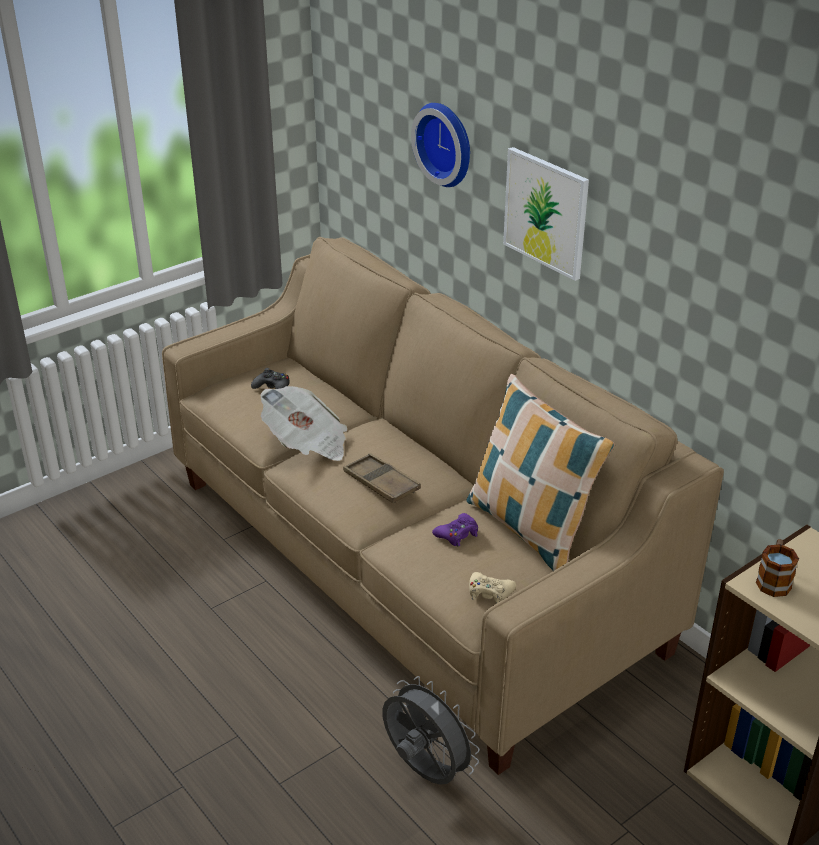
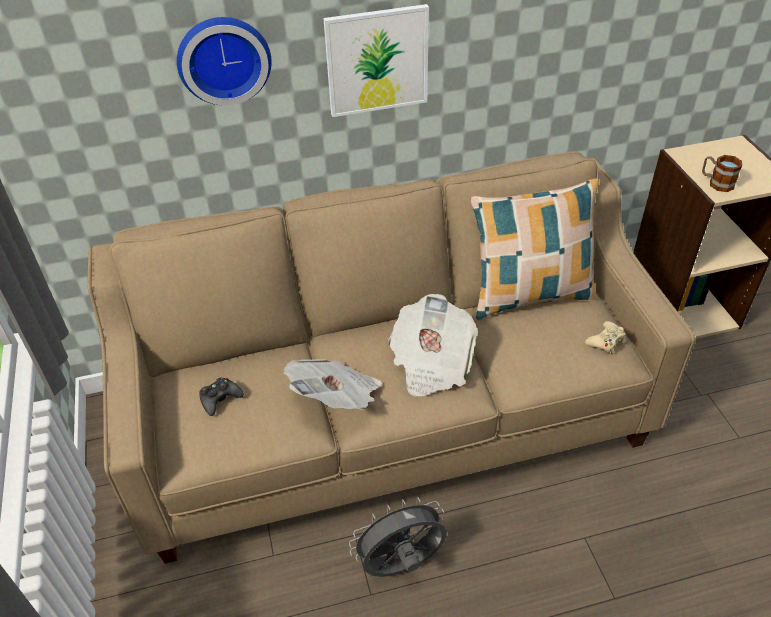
camera: 65 degrees left, 10 degrees up
(381, 483) = (431, 363): brown tray -> newspaper
(424, 771) = (627, 489): grey fan -> grey fan (401, 566)
(457, 534) = (525, 337): purple game controller -> none

